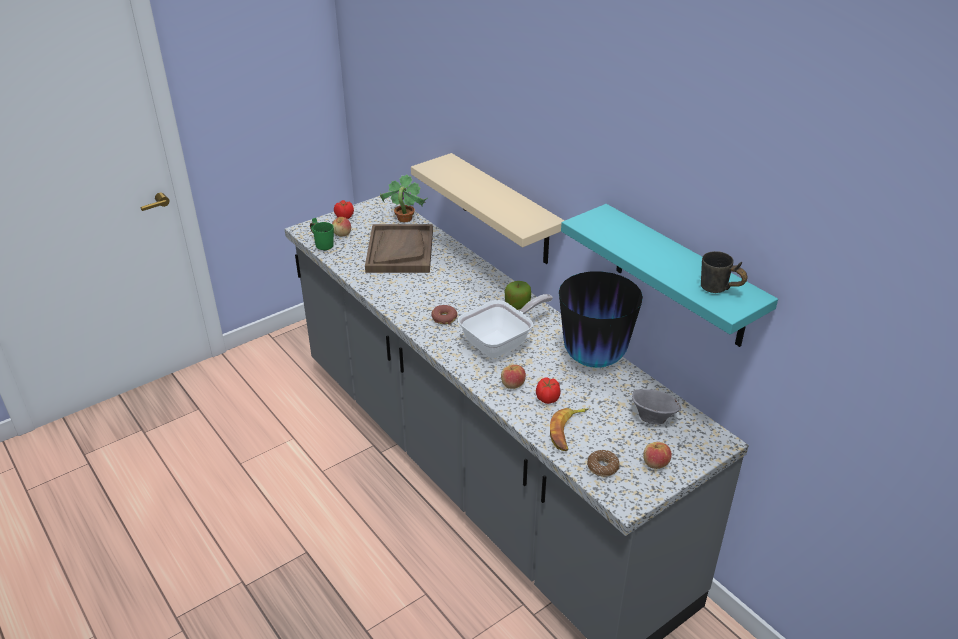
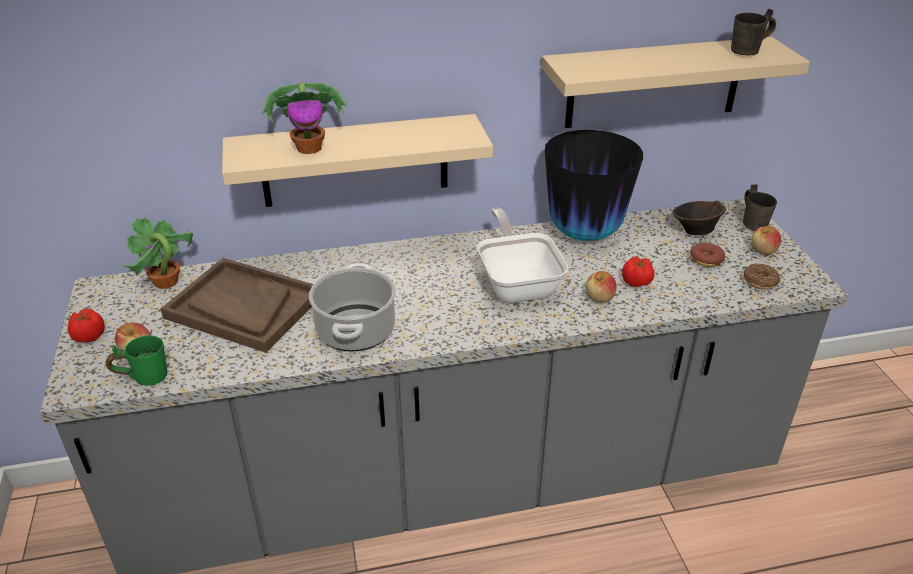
camera: 65 degrees left, 0 degrees up
(405, 295) = (355, 330): none -> cooking pot
(444, 318) = (435, 311): donut -> donut (706, 259)
(460, 181) = (310, 148): none -> potted plant
(517, 305) = (450, 251): apple -> none
(567, 431) = (697, 285): banana -> none
(652, 417) = (695, 231): grey bowl -> brown bowl
(680, 277) = (654, 83): turquoise shelf -> beige shelf
(701, 452) = (755, 222): none -> grey mug

